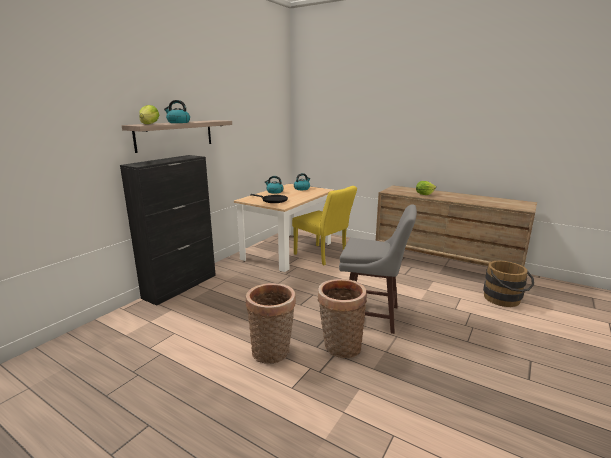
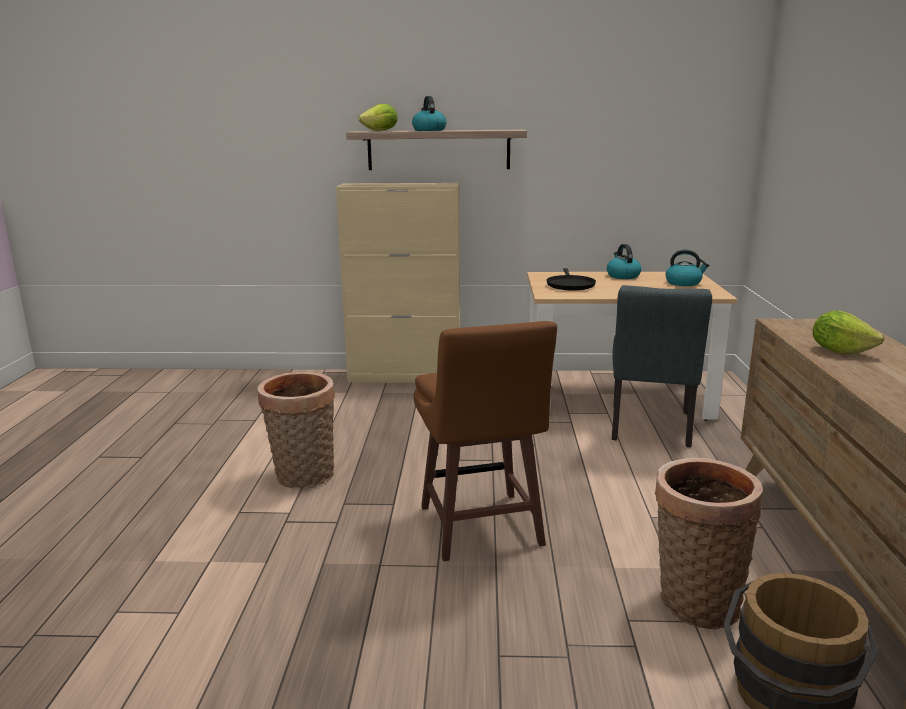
camera: 60 degrees right, 0 degrees up
(181, 286) = (405, 376): black cabinet -> beige cabinet
(323, 256) = (650, 429): yellow chair -> grey chair
(340, 347) = (357, 522): basket -> basket (694, 601)
(372, 316) = (480, 528): grey stool -> brown stool

